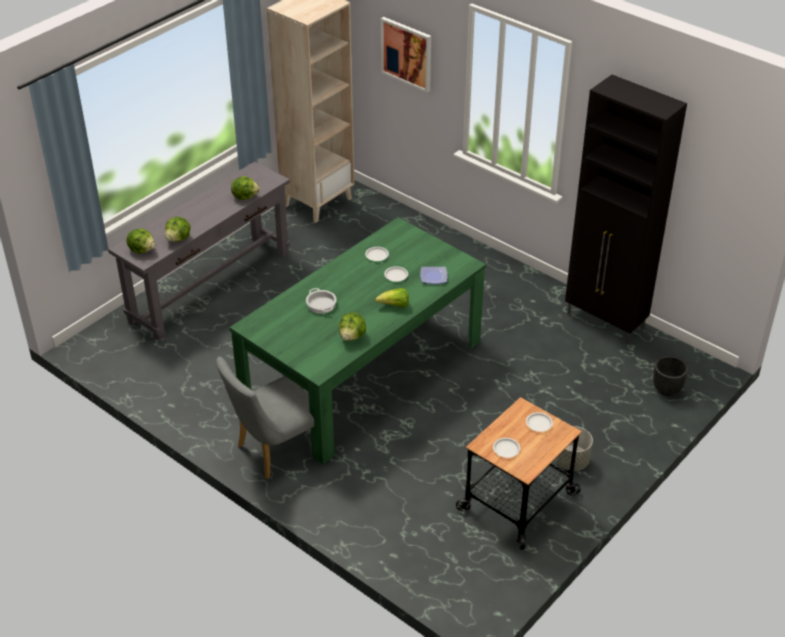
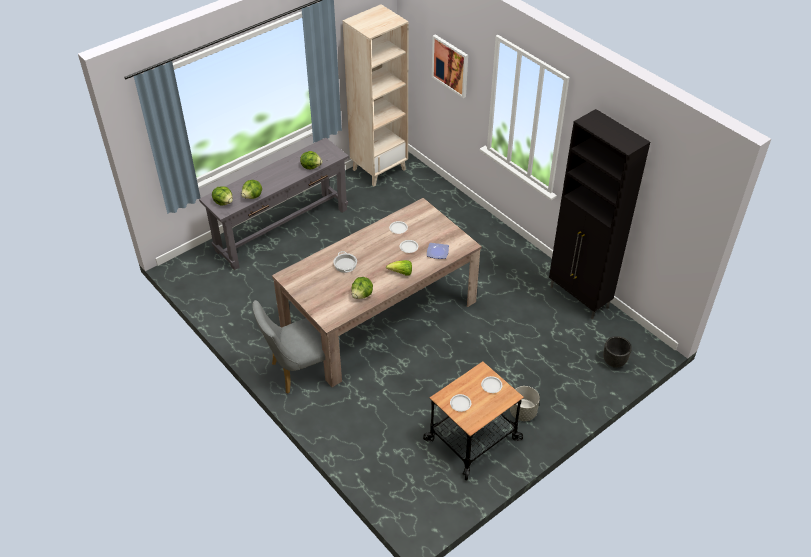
camera: 10 degrees right, 5 degrees up
(363, 372) = (380, 316): green dining table -> beige dining table

